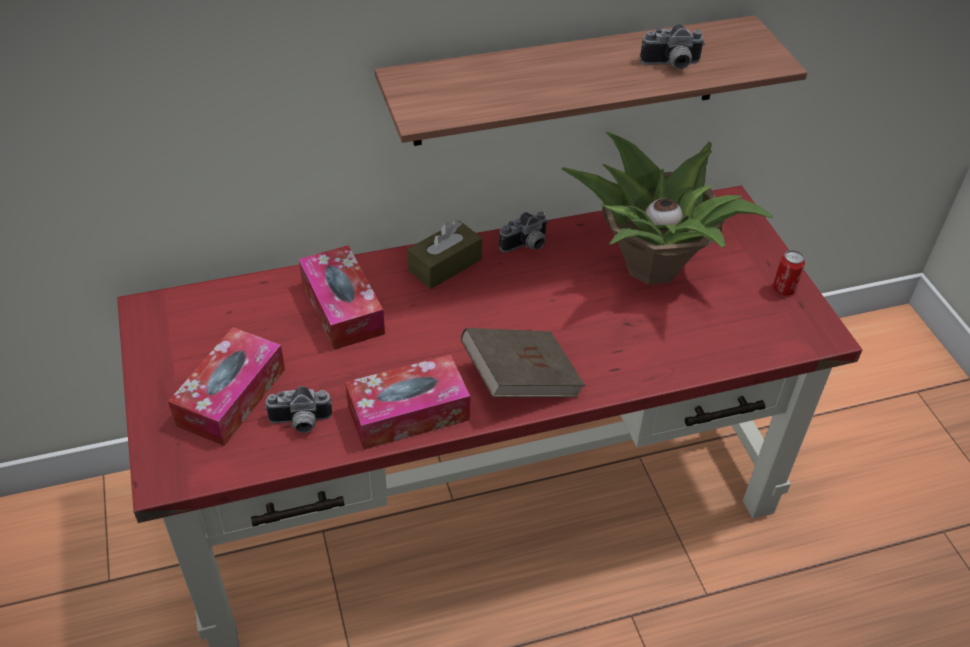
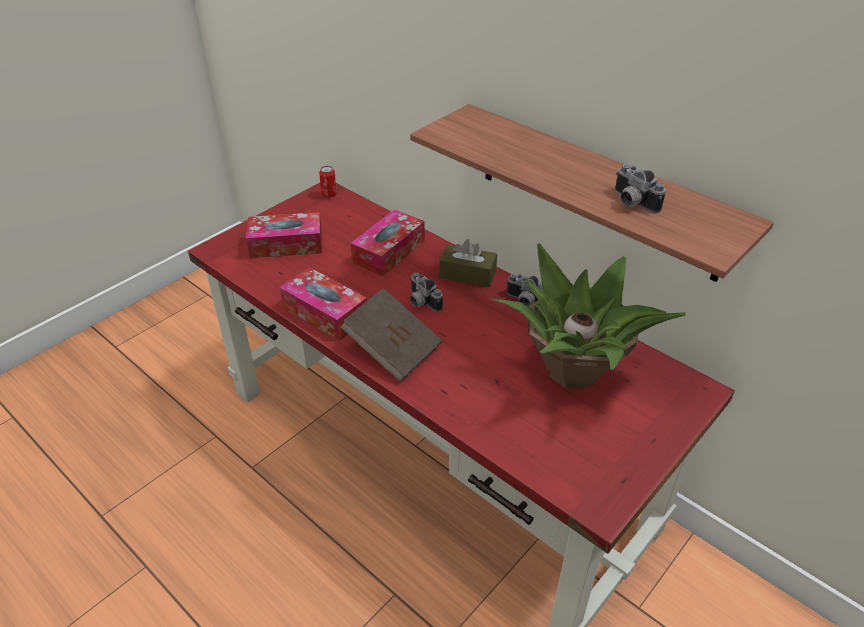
camera: 60 degrees right, 5 degrees down
(300, 423) = (285, 276): camera -> camera (421, 302)
(783, 289) = (631, 461): can -> can (329, 194)

